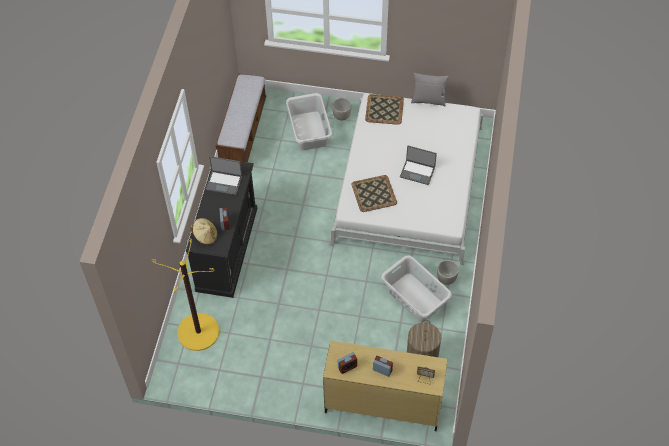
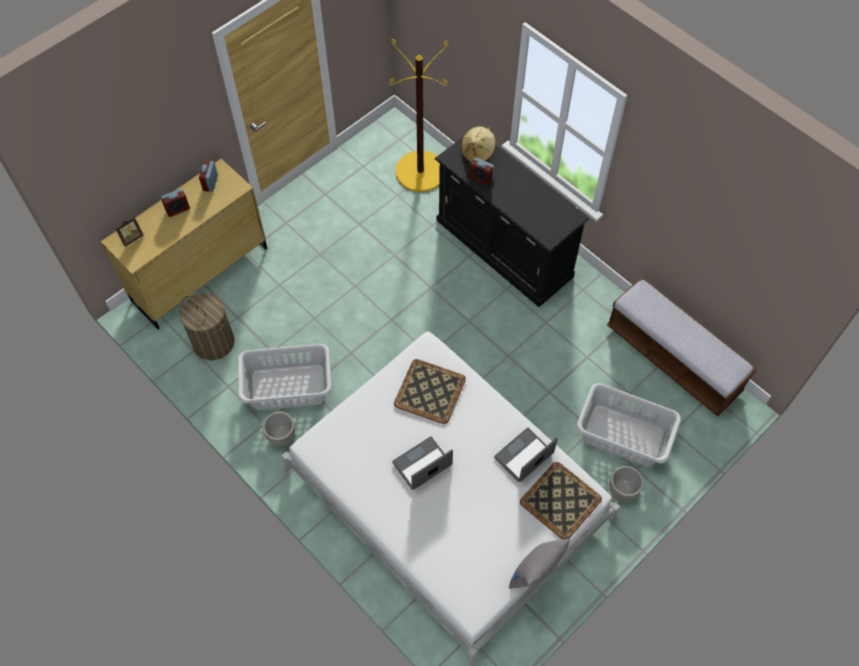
camera: 125 degrees right, 5 degrees up
(224, 182) = (541, 207): laptop -> laptop (524, 456)

